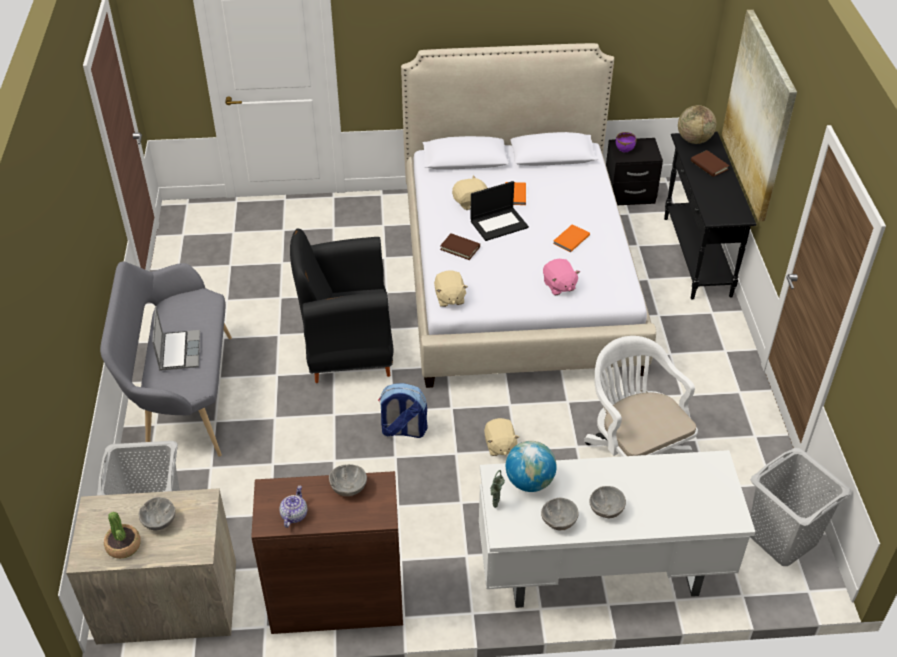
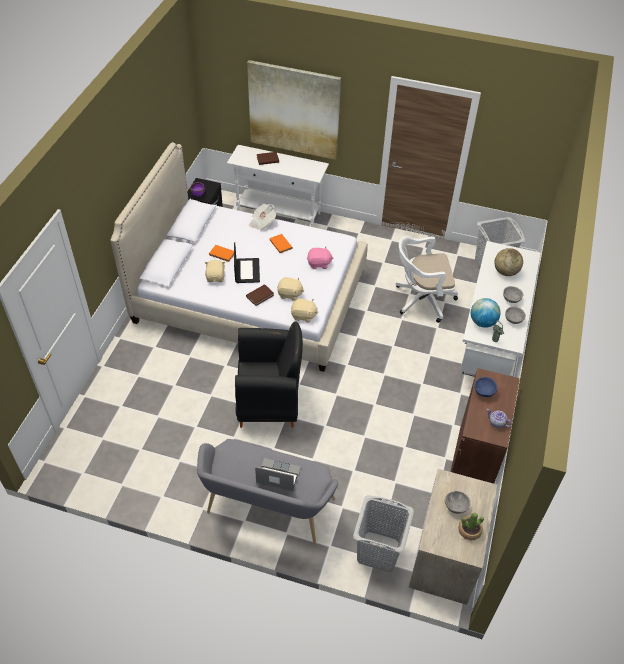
camera: 70 degrees left, 5 degrees up
(347, 349) = (269, 402): black armchair -> black armchair turned 105 degrees counterclockwise
(348, 488) = (484, 392): grey bowl -> blue bowl
(403, 430) = (354, 394): backpack -> none
(499, 445) = (386, 352): beige plush toy -> beige plush toy (290, 294)
(600, 211) = (262, 222): none -> newspaper
(694, 140) = (240, 156): globe -> globe (505, 272)
(696, 256) = (279, 213): black console table -> white console table

